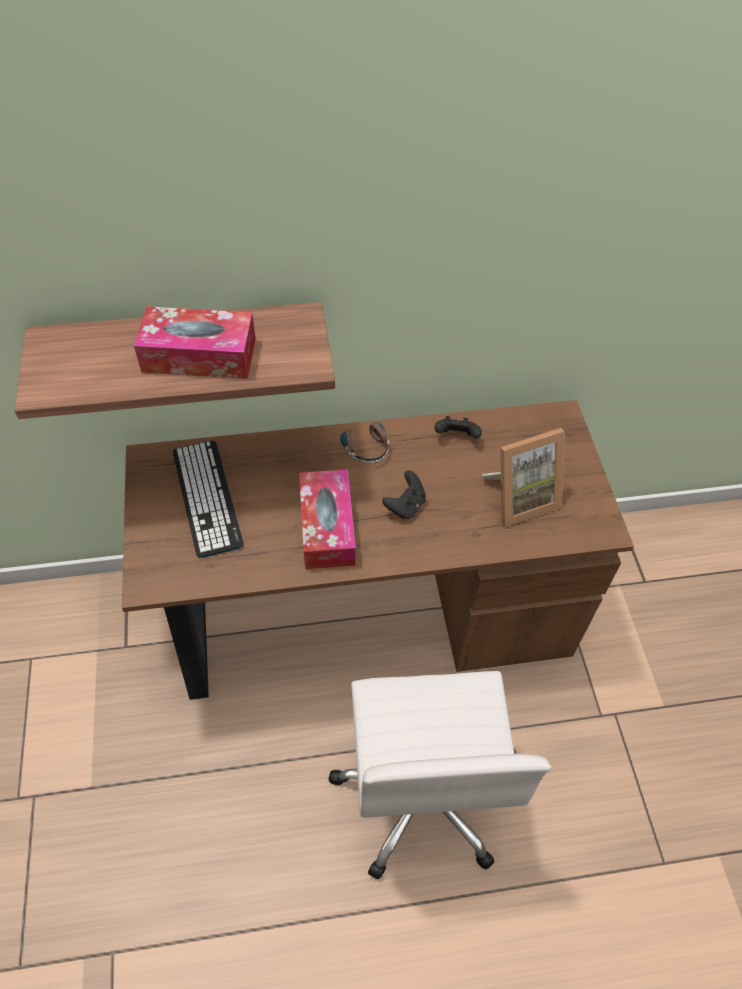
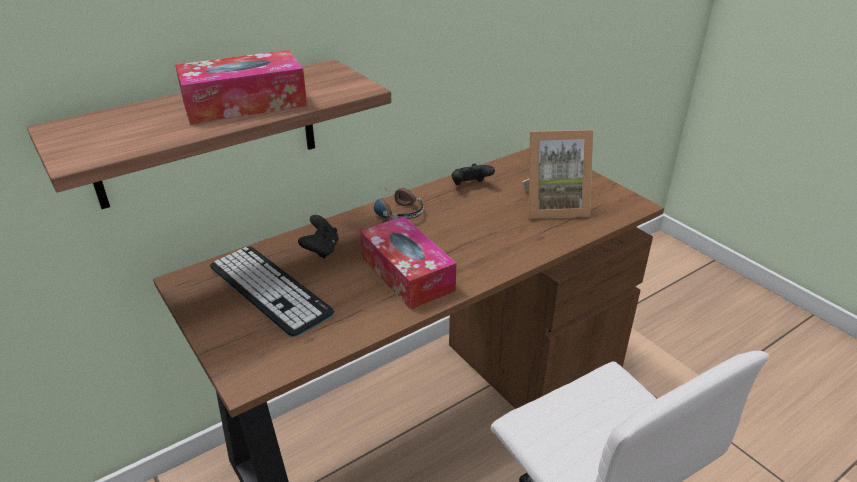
camera: 25 degrees left, 20 degrees down
(405, 506) = (465, 238): black game controller -> black game controller (321, 249)
(519, 497) = (553, 206): picture frame -> picture frame turned 45 degrees clockwise

